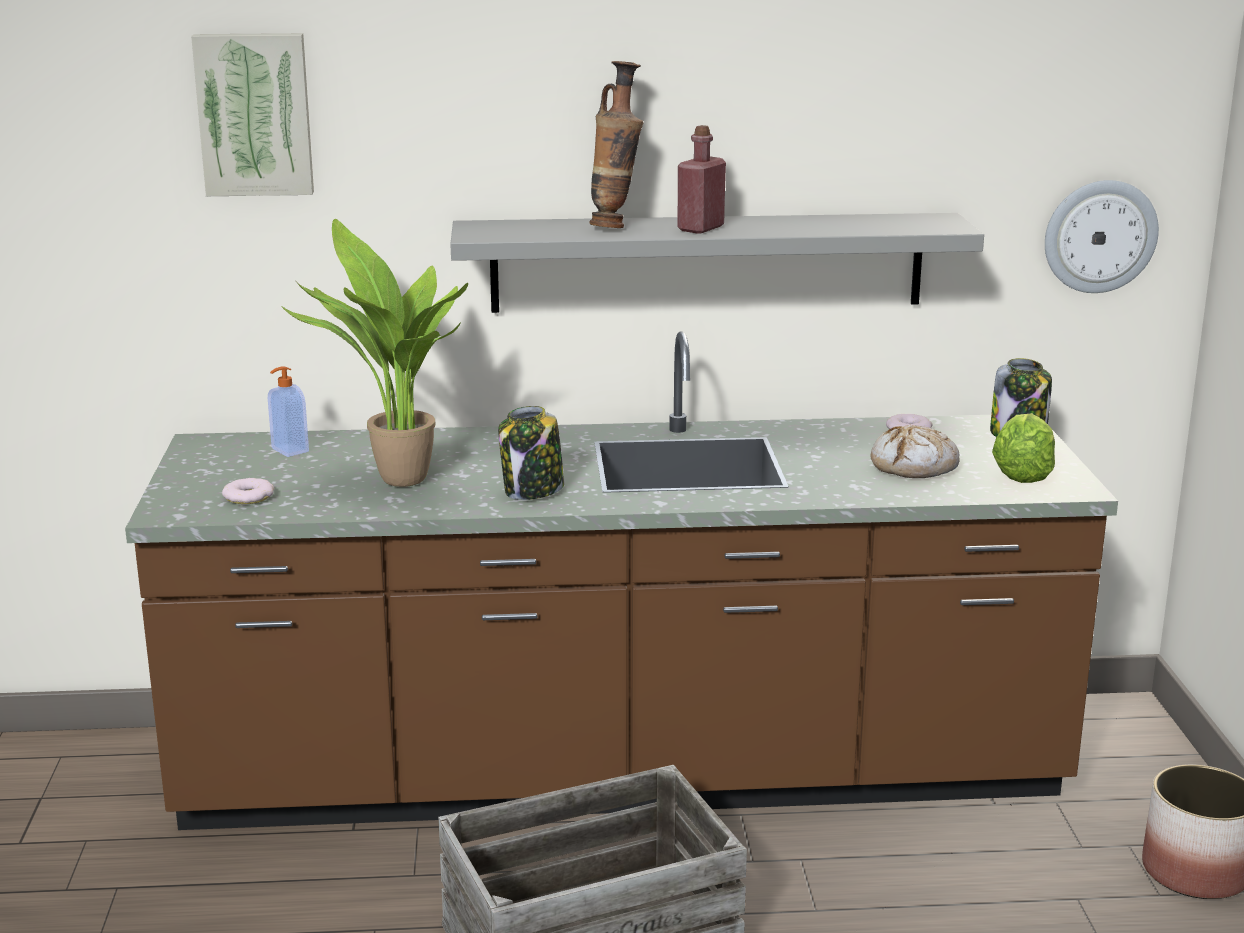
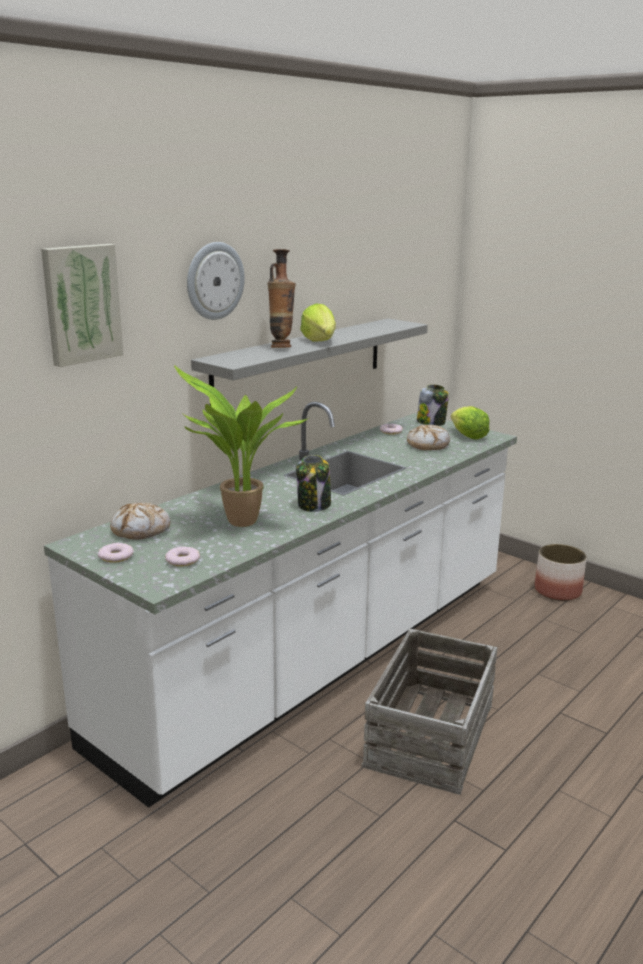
camera: 45 degrees left, 0 degrees up
(203, 469) = (116, 556): none -> donut
(289, 450) = (141, 530): soap dispenser -> bread
(622, 775) = (319, 657): brown counter -> white counter
(700, 228) = (320, 341): red bottle -> lettuce
(1100, 236) = (429, 322): wall clock -> wall clock (214, 281)

